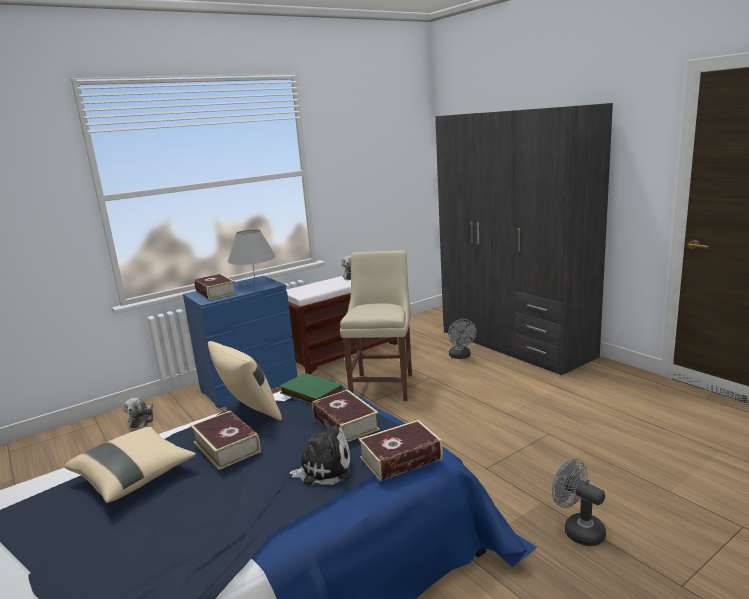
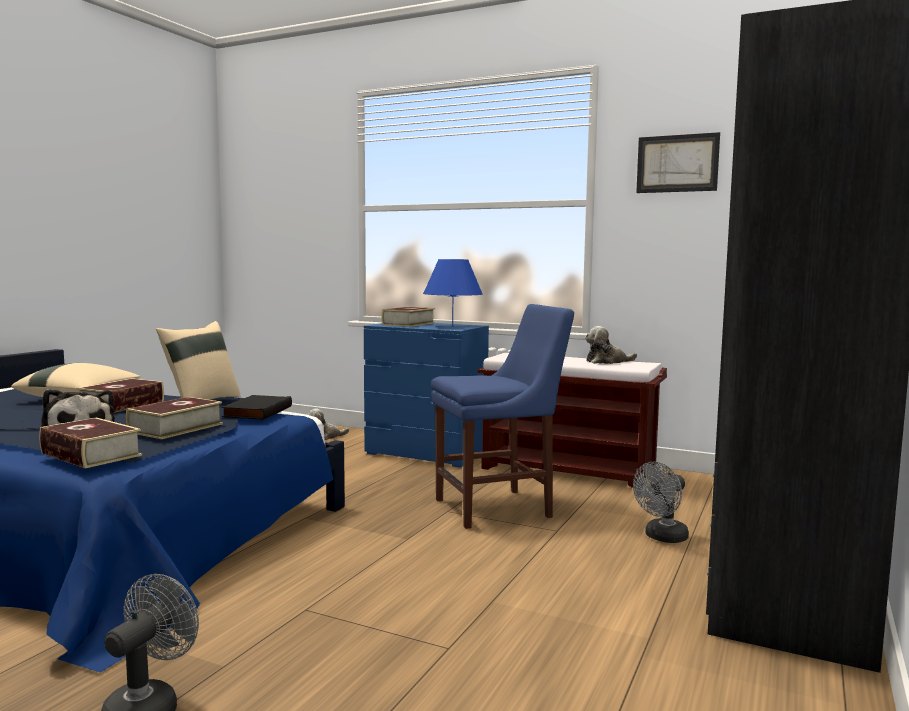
camera: 60 degrees right, 10 degrees down
(255, 283) = (452, 326): grey table lamp -> blue table lamp
(309, 393) = (256, 411): green book -> black book
(350, 143) = (677, 163): none -> picture
(383, 385) = (498, 508): beige chair -> blue chair

